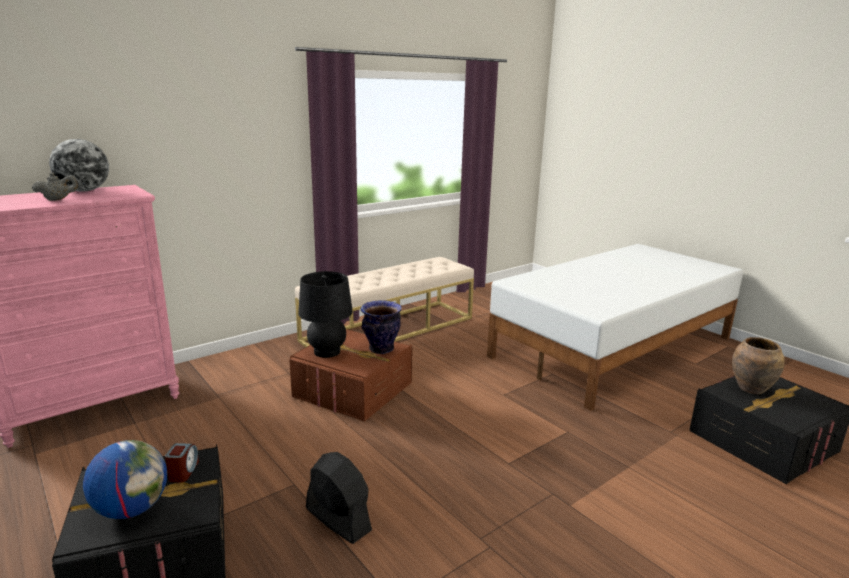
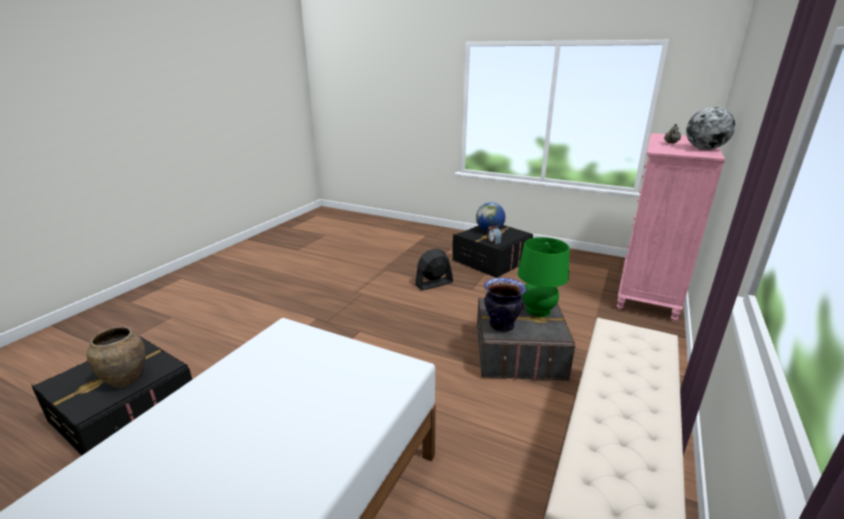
camera: 155 degrees right, 5 degrees up
(327, 352) = (538, 310): black table lamp -> green table lamp
(338, 519) = (434, 284): black fan -> black fan turned 135 degrees clockwise
(353, 390) = (519, 353): brown storage box -> grey storage box

